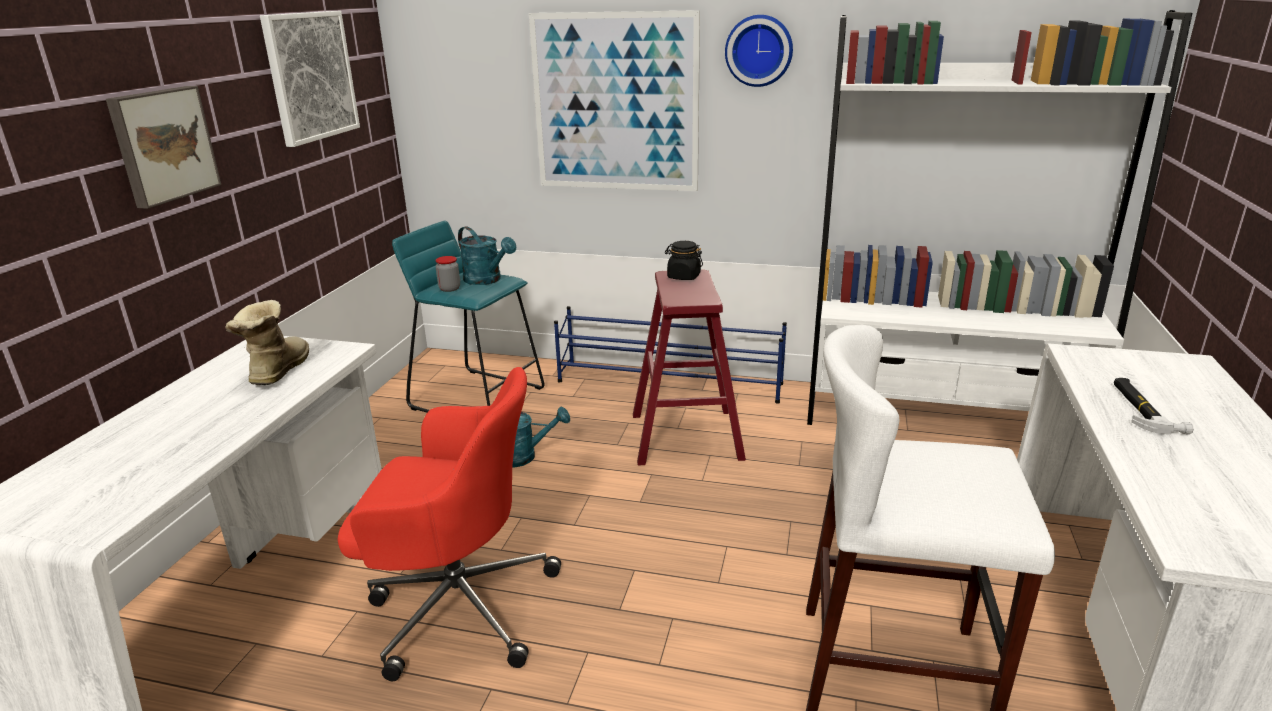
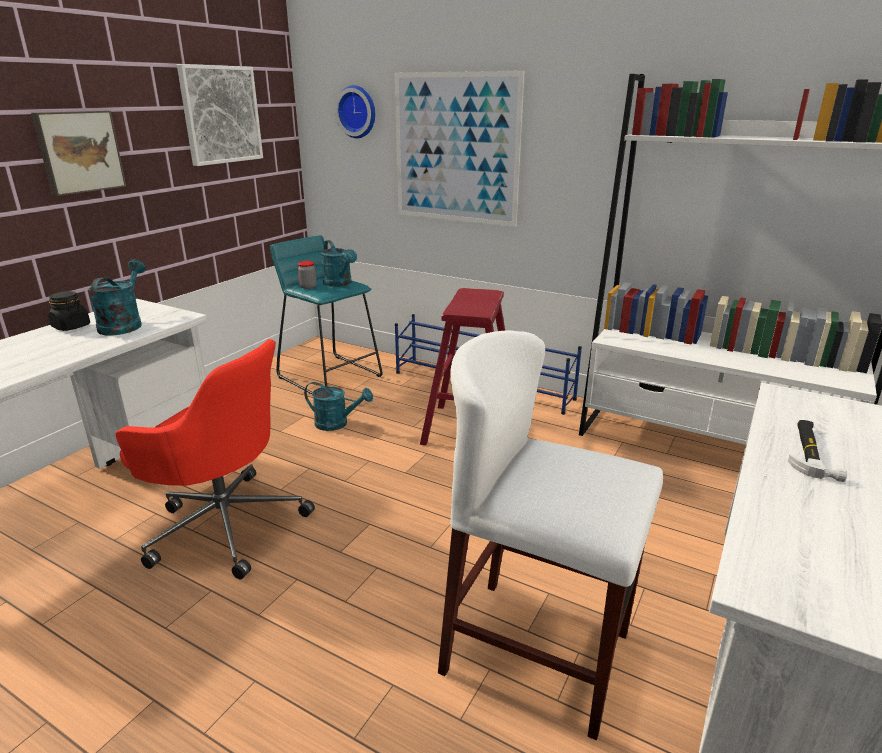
camera: 15 degrees right, 0 degrees up
(276, 372) = (124, 324): boot -> turquoise watering can
(683, 276) = (478, 294): black jar -> black jar (71, 326)
(759, 50) = (571, 106): wall clock -> wall clock (357, 112)

